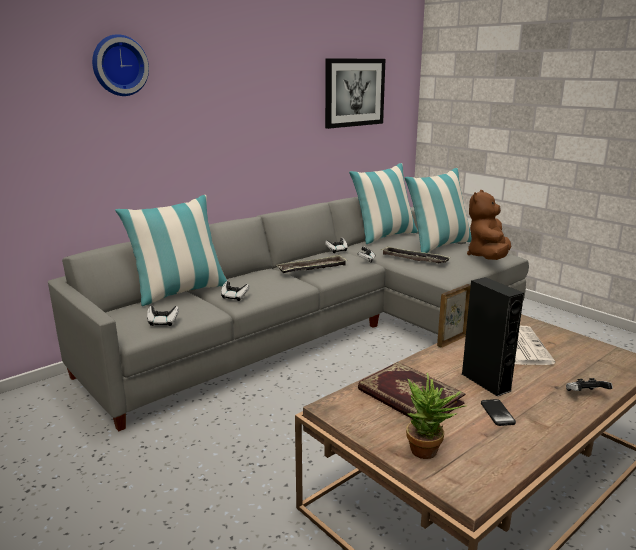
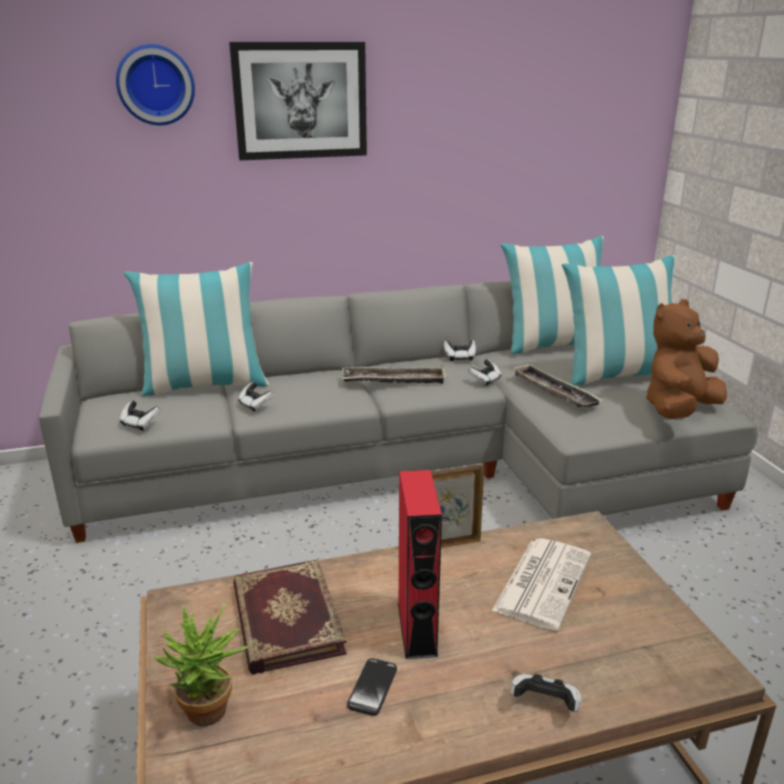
camera: 25 degrees right, 5 degrees up
(354, 92) = (541, 122): picture -> picture (300, 101)
(485, 382) = (417, 629): black speaker -> red speaker

